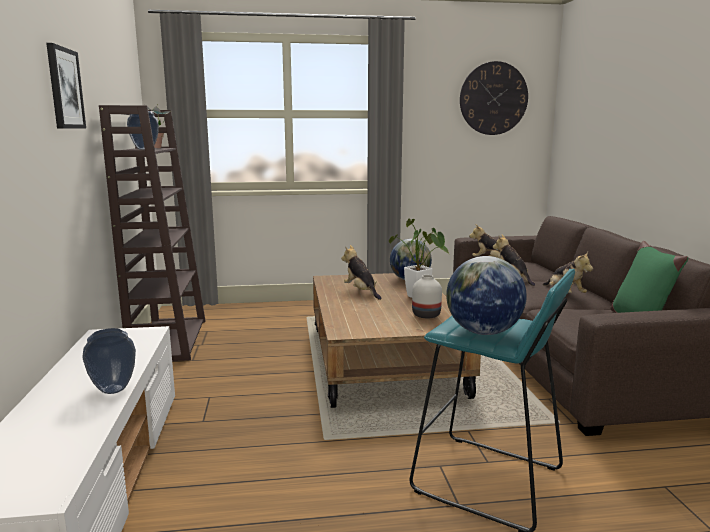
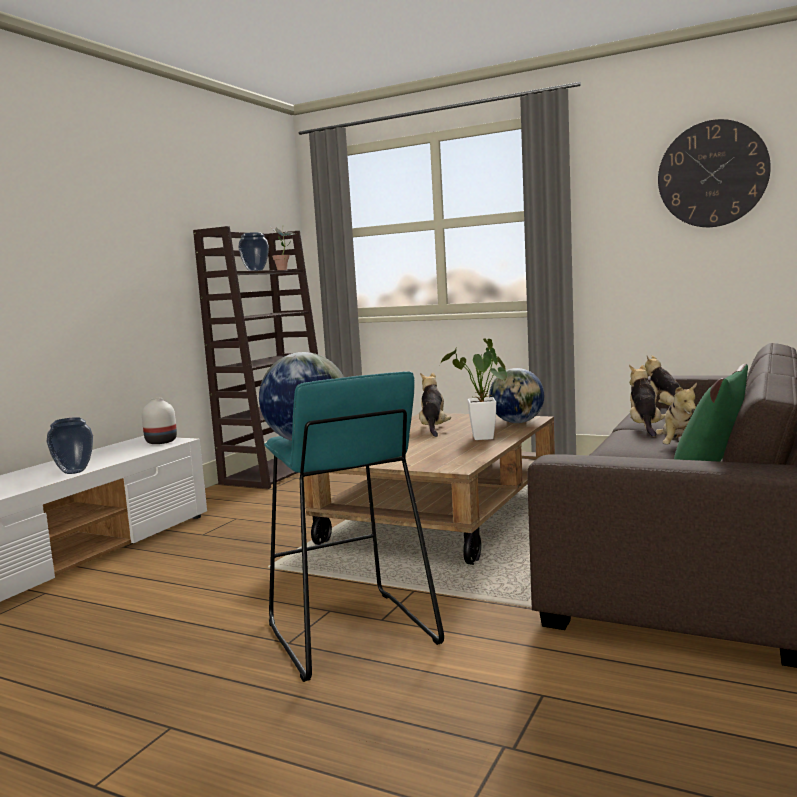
camera: 35 degrees right, 5 degrees down
(64, 88) = (133, 216): picture -> none
(426, 315) = (449, 454): white vase -> white vase (162, 442)

